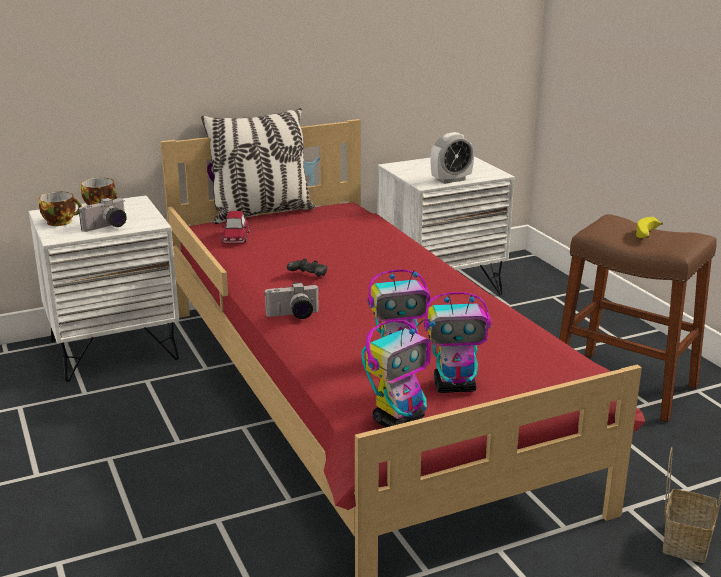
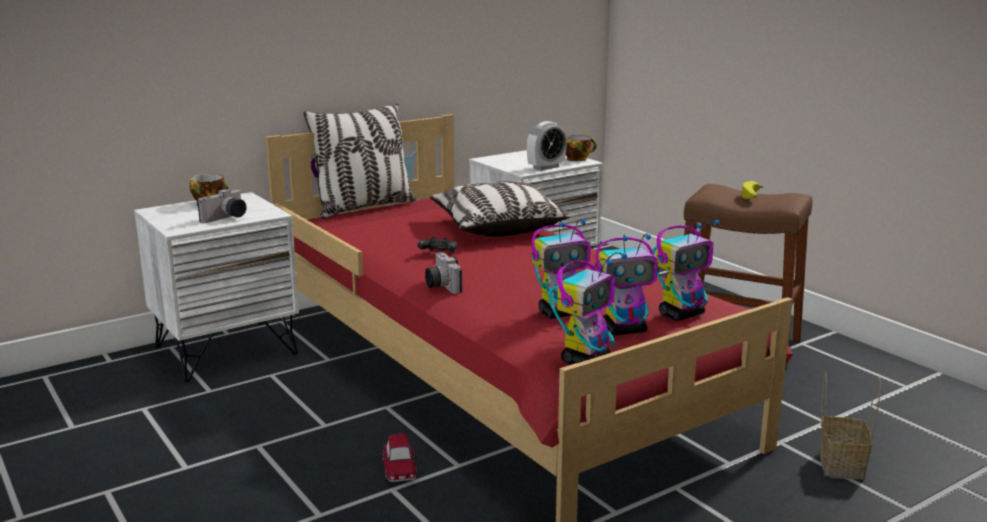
camera: 10 degrees left, 5 degrees down
(61, 222) = (175, 216): cup -> cup (577, 159)
(235, 237) = (349, 227): toy car -> toy car (399, 468)
(293, 316) = (440, 285): camera -> camera turned 90 degrees clockwise
(381, 247) = (497, 227): none -> pillow
(524, 372) = (682, 314): none -> toy robot

